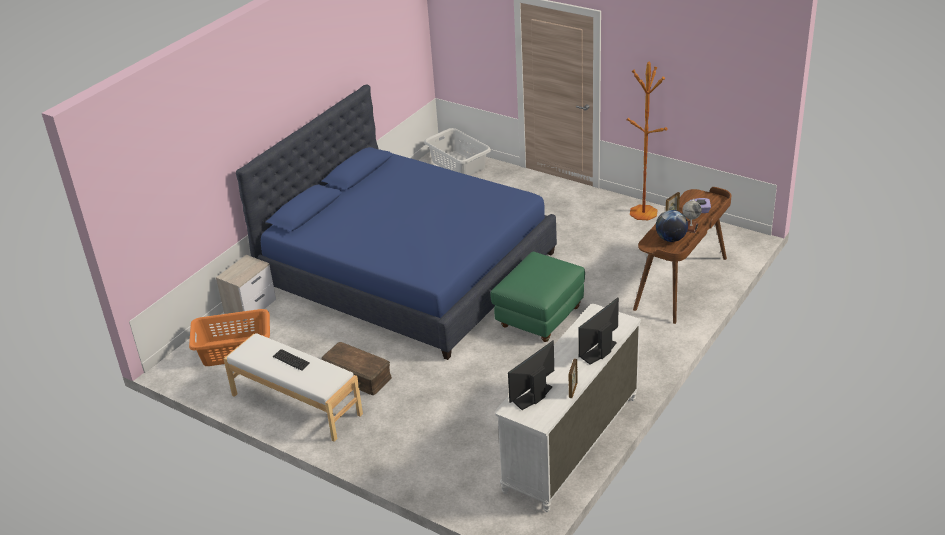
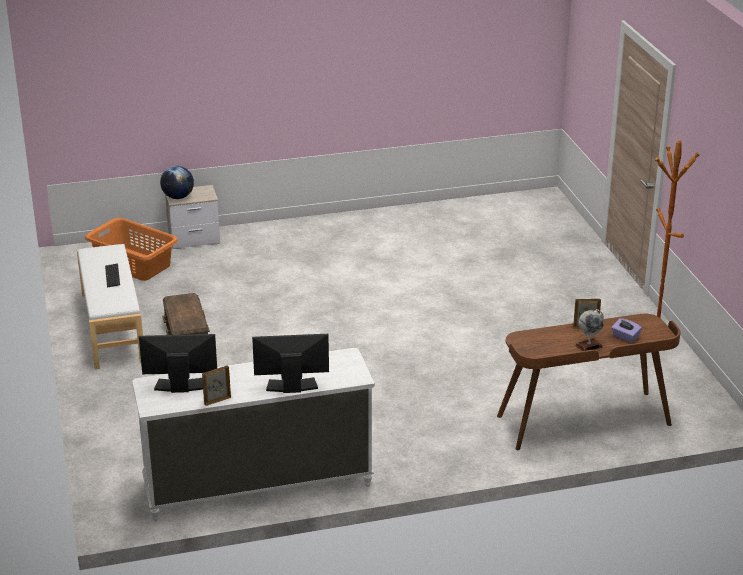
camera: 40 degrees right, 5 degrees down
(408, 270) = (356, 275): blue bed -> none
(458, 165) = (543, 212): grey laundry basket -> none
(539, 315) = (405, 371): green ottoman -> none
(671, 239) = (550, 345): globe -> globe (178, 197)

